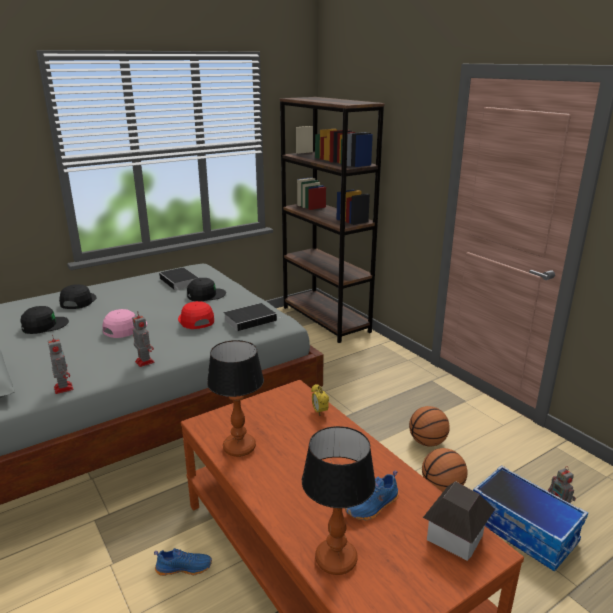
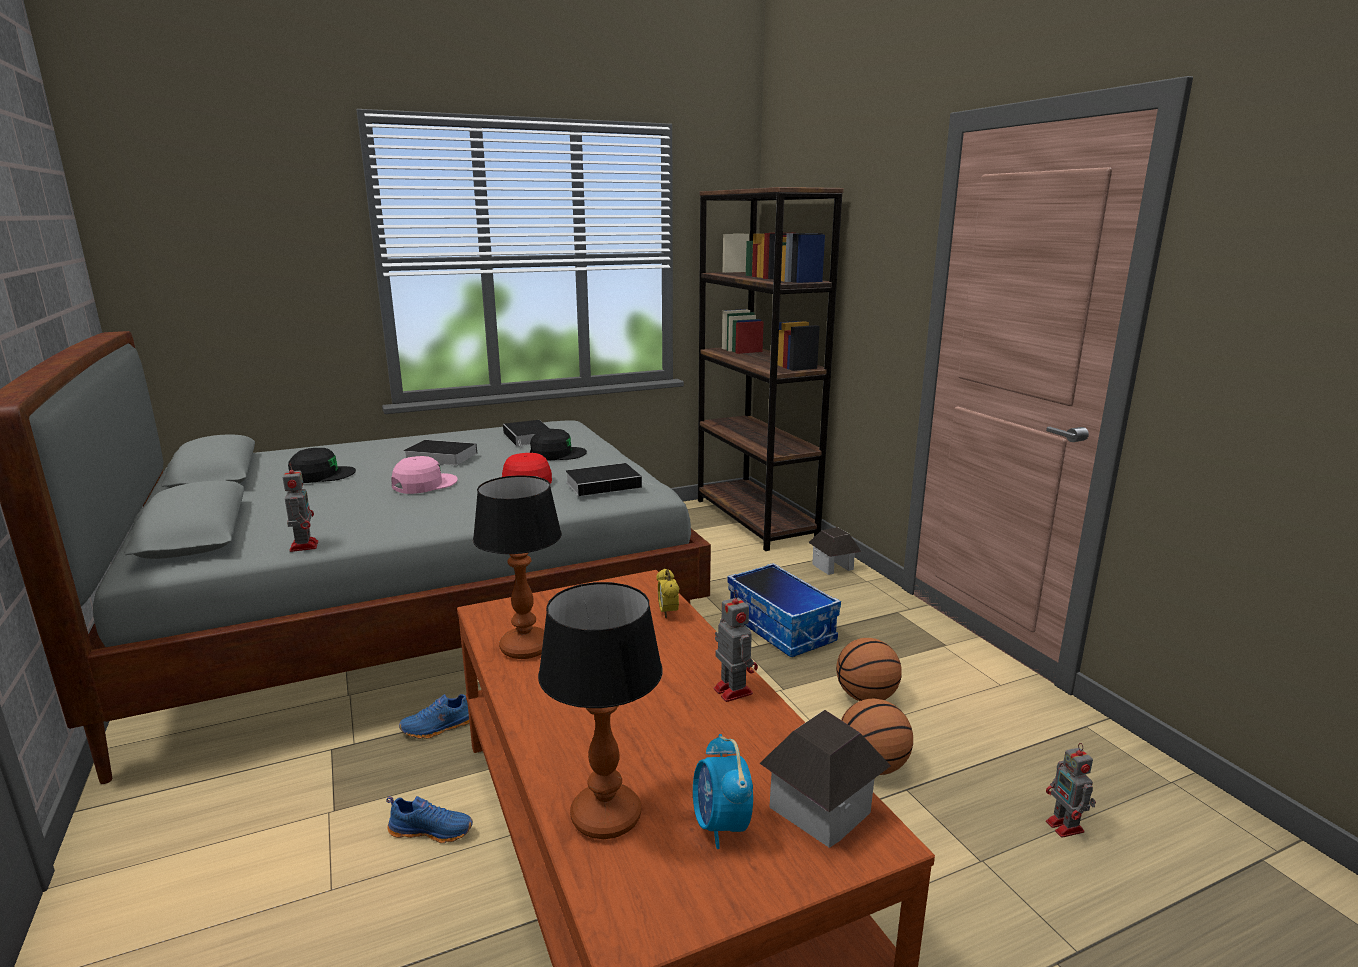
camera: 10 degrees right, 5 degrees down
(78, 301) = (380, 451): black cap -> none
(123, 303) = (439, 457): none -> book
(144, 361) = (430, 523): toy robot -> toy robot (732, 690)
(373, 506) = (698, 748): blue shoe -> blue shoe (438, 728)
(384, 351) = (833, 566): none -> toy house
(403, 556) = (721, 826): none -> alarm clock
(524, 530) = (998, 848): storage box -> storage box (782, 628)

